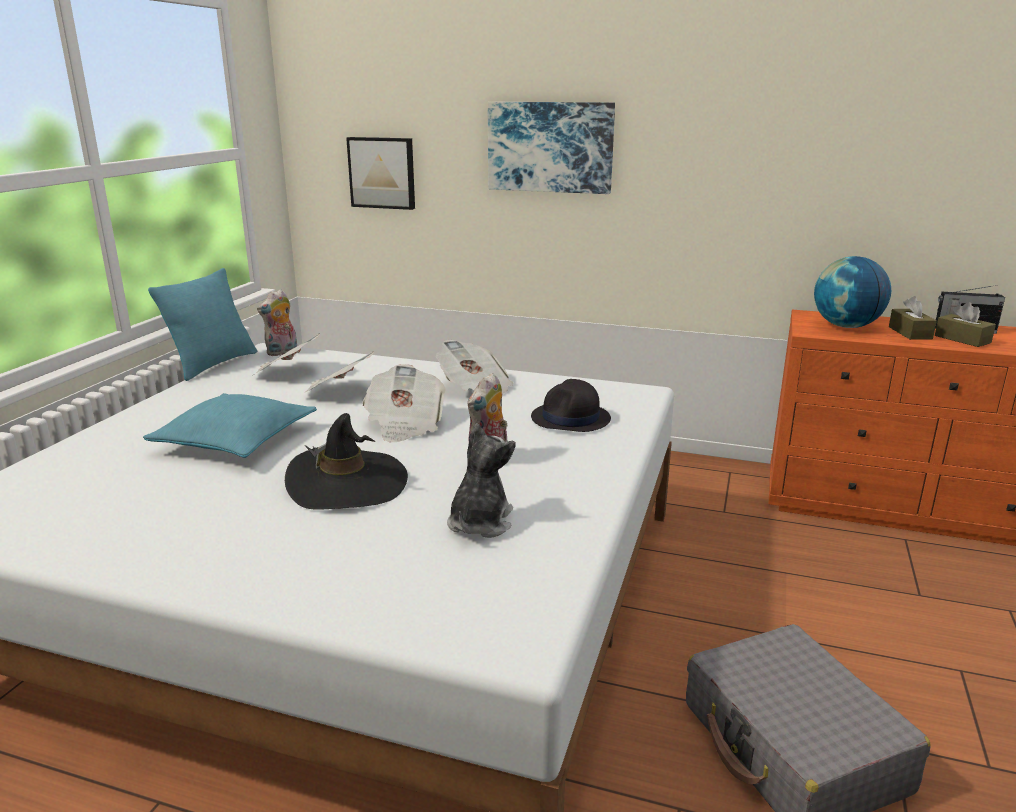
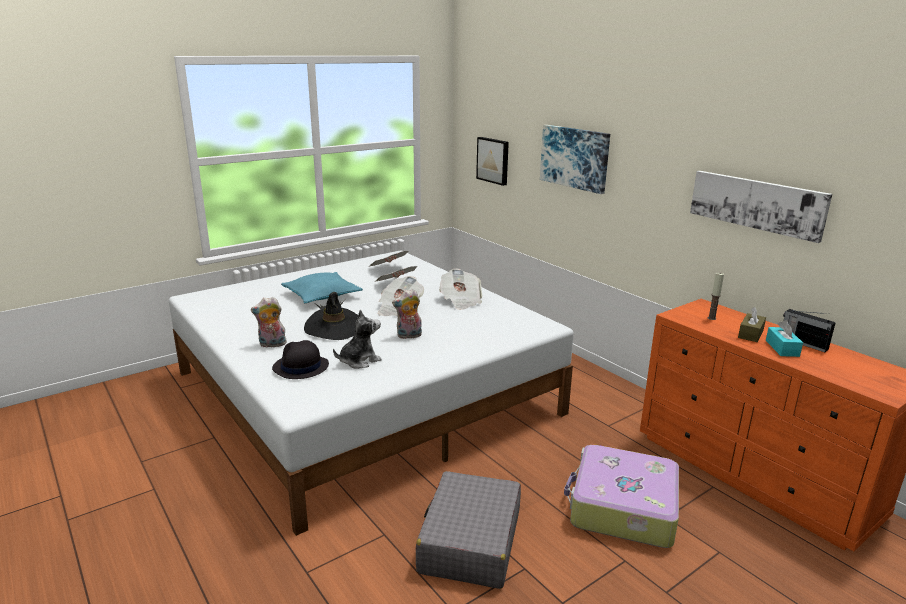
camera: 35 degrees right, 0 degrees up
(213, 364) = (364, 257): turquoise pillow -> none
(282, 352) = (401, 258): plush toy -> plush toy (272, 345)
(571, 419) = (482, 329): black hat -> black hat (300, 367)
(846, 326) = (711, 318): globe -> candle
(860, 169) = (756, 204): none -> picture
(870, 606) = (622, 508): none -> suitcase
(962, 339) = (782, 348): brown tissue box -> turquoise tissue box

